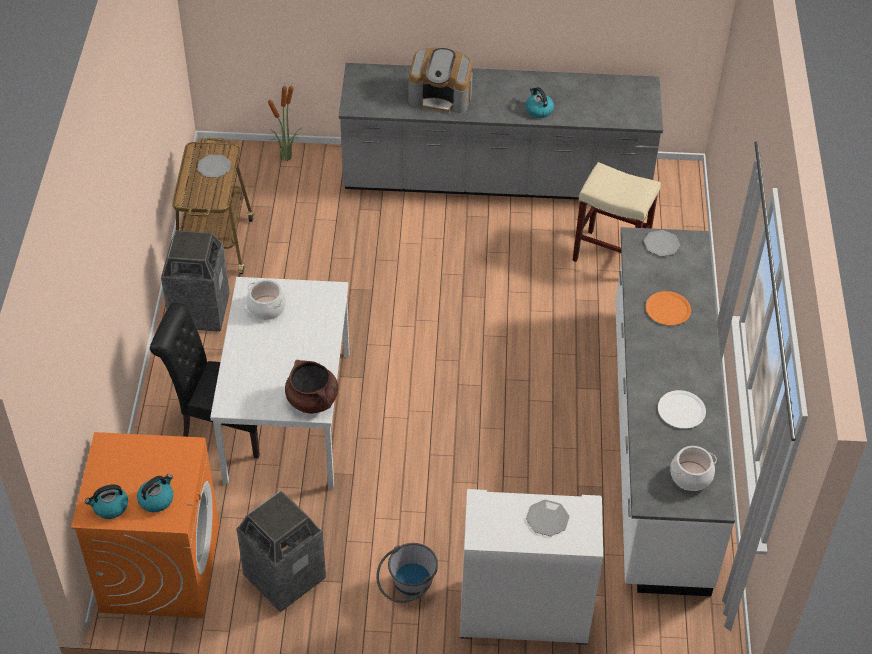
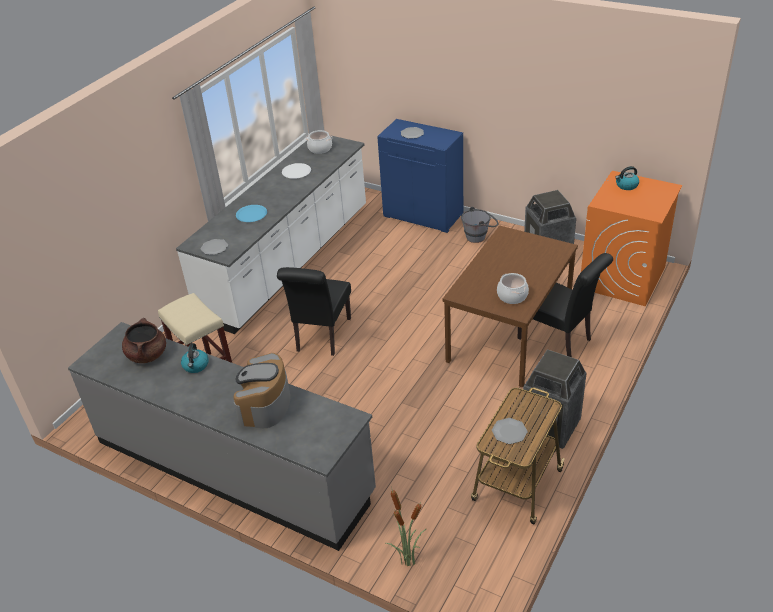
camera: 150 degrees left, 10 degrees down
(110, 507) = (656, 188): kettle -> none
(287, 415) = (510, 335): white dining table -> brown dining table
(312, 400) = (505, 238): brown cooking pot -> brown cooking pot (147, 355)
(441, 96) = (265, 405): coffee machine -> coffee machine turned 120 degrees counterclockwise
(517, 340) = (322, 337): none -> black chair
(523, 613) = (424, 215): white cabinet -> blue cabinet
(668, 309) = (251, 214): orange plate -> blue plate

